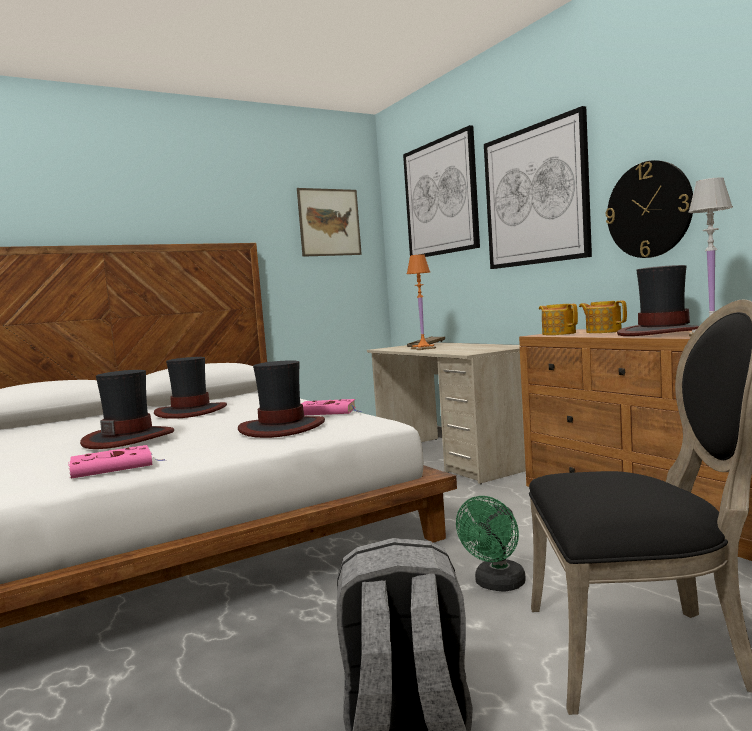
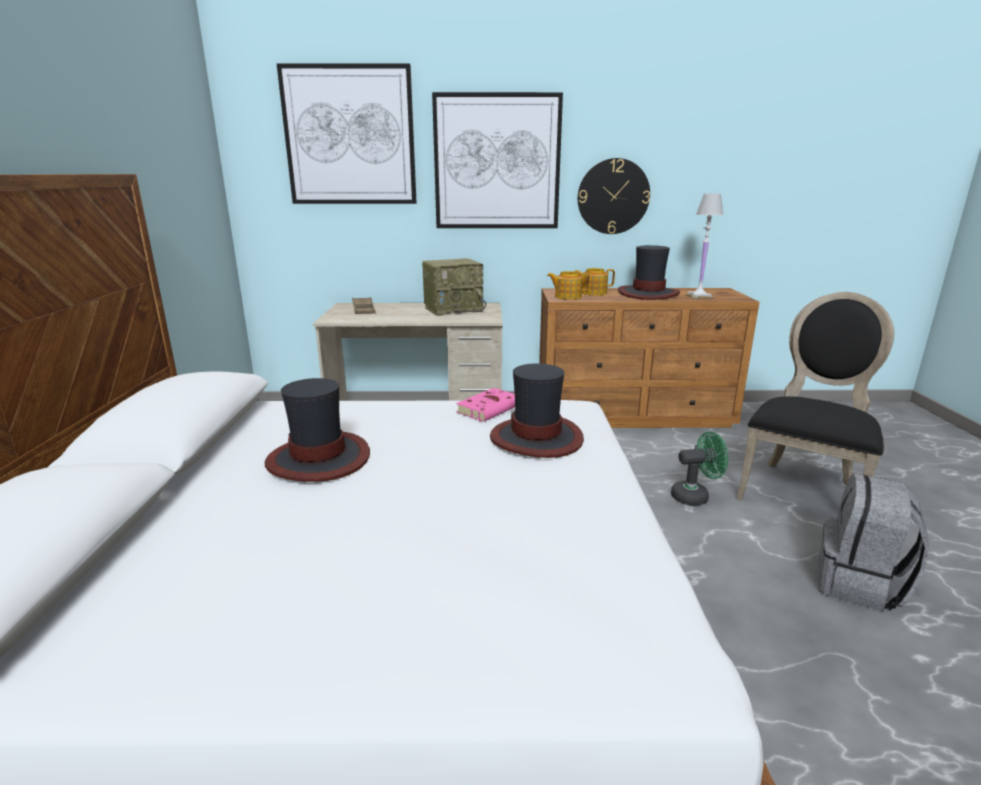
camera: 60 degrees left, 15 degrees up
(114, 467) = (613, 542): pink book -> none
(129, 438) = (456, 516): hat -> none
(329, 222) = (181, 142): picture -> none
(423, 348) = (394, 316): orange table lamp -> none
(480, 347) = (454, 309): none -> radio
(496, 585) = (695, 496): green fan -> green fan turned 75 degrees counterclockwise

